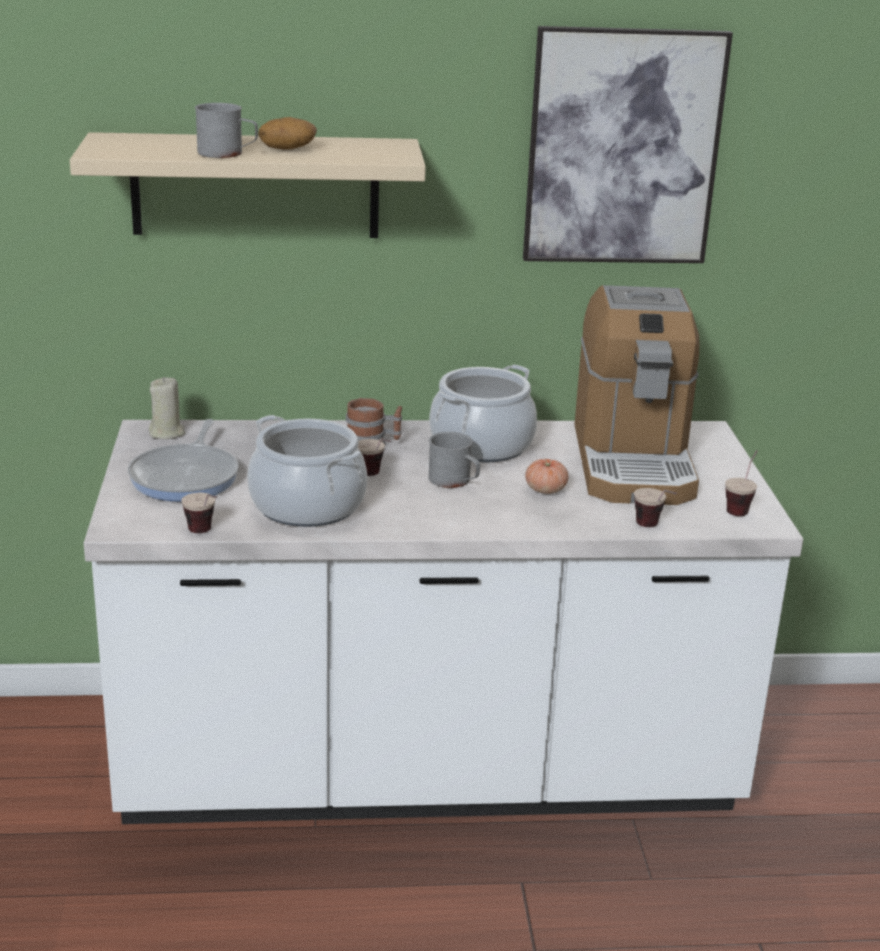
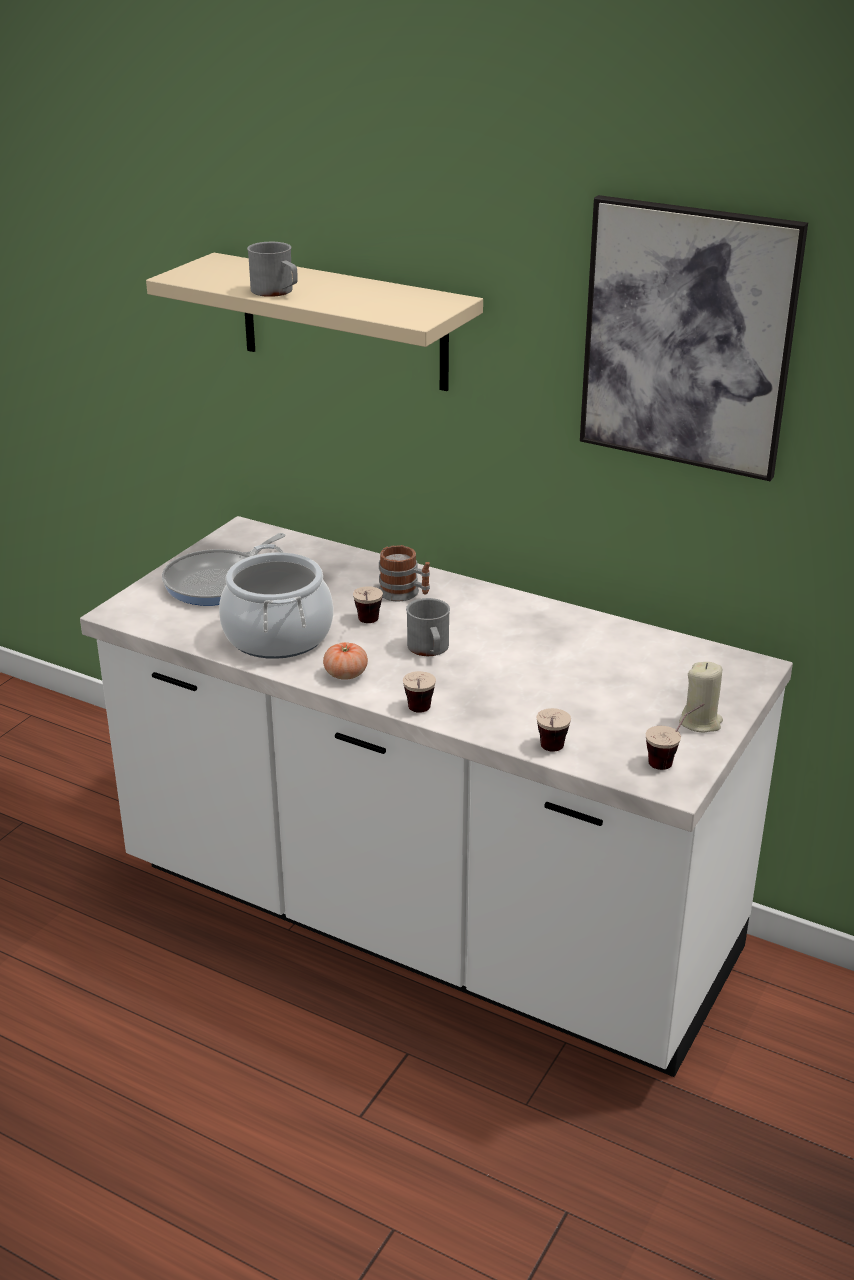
camera: 35 degrees right, 5 degrees up
(167, 433) = (254, 537): beige candle -> beige candle (700, 722)
(205, 534) = (169, 638): cup -> cup (419, 714)
(288, 148) = (339, 293): potato -> none
(481, 445) = (502, 620): cooking pot -> none
(545, 490) = (501, 682): tomato -> tomato (345, 674)
(632, 461) = (627, 678): coffee machine -> none

